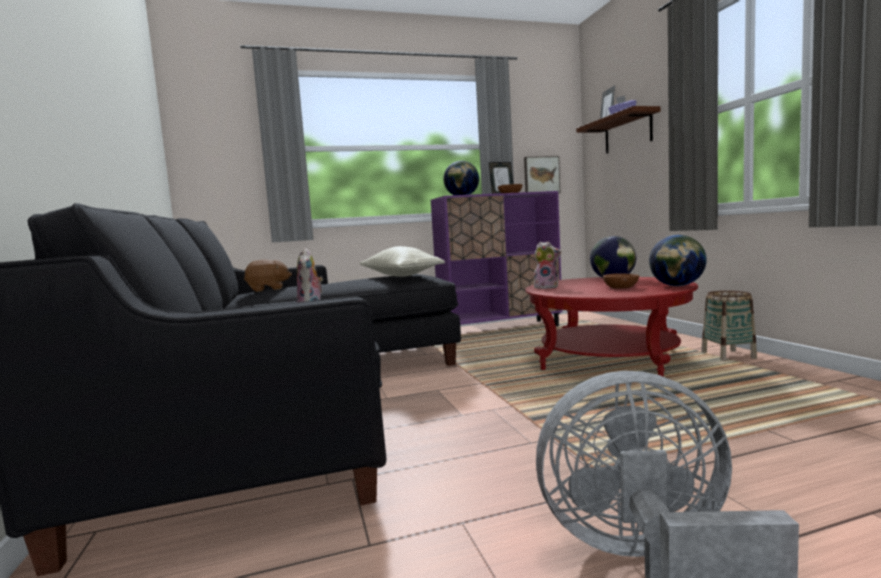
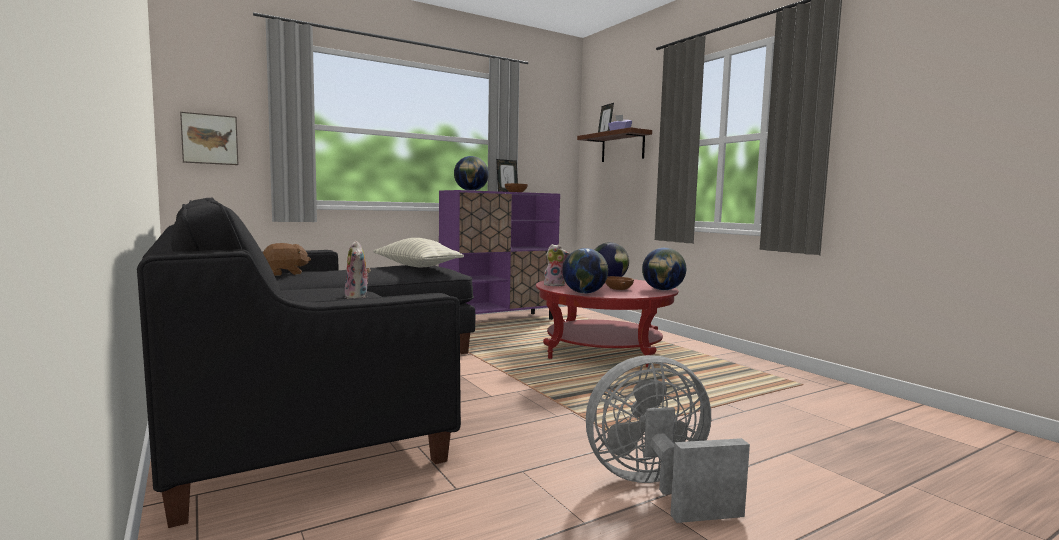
camera: 15 degrees left, 0 degrees up
(541, 175) = (541, 175): picture -> picture (209, 139)
(577, 294) = (584, 293): none -> globe
(728, 355) = (696, 349): basket -> none

